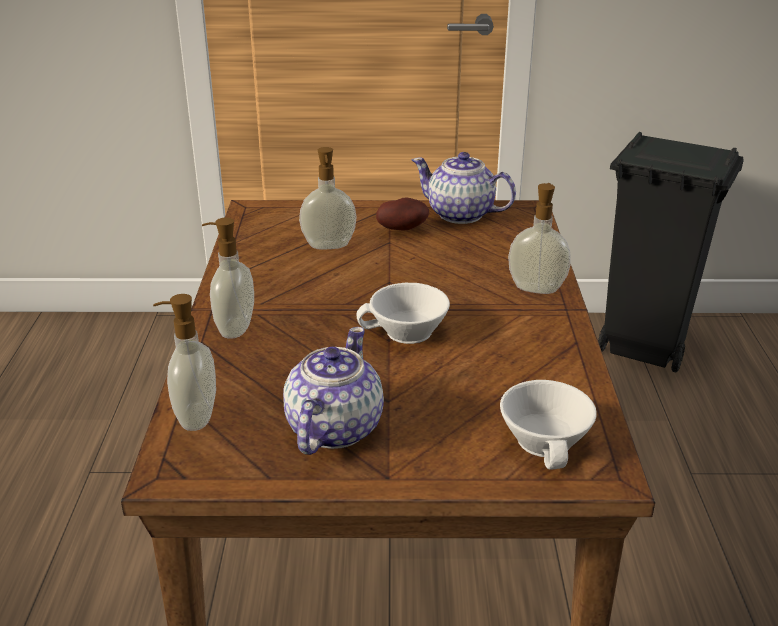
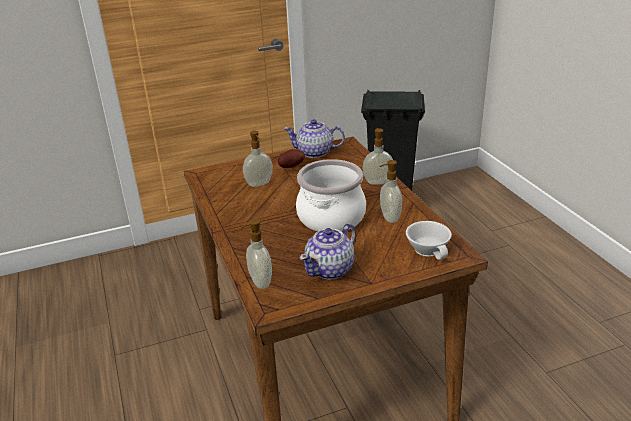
camera: 20 degrees left, 0 degrees up
(234, 328) = (243, 236): soap dispenser -> soap dispenser (389, 218)
(333, 429) = (330, 269): teapot -> teapot turned 135 degrees counterclockwise
(406, 333) = (332, 217): white cup -> cooking pot

